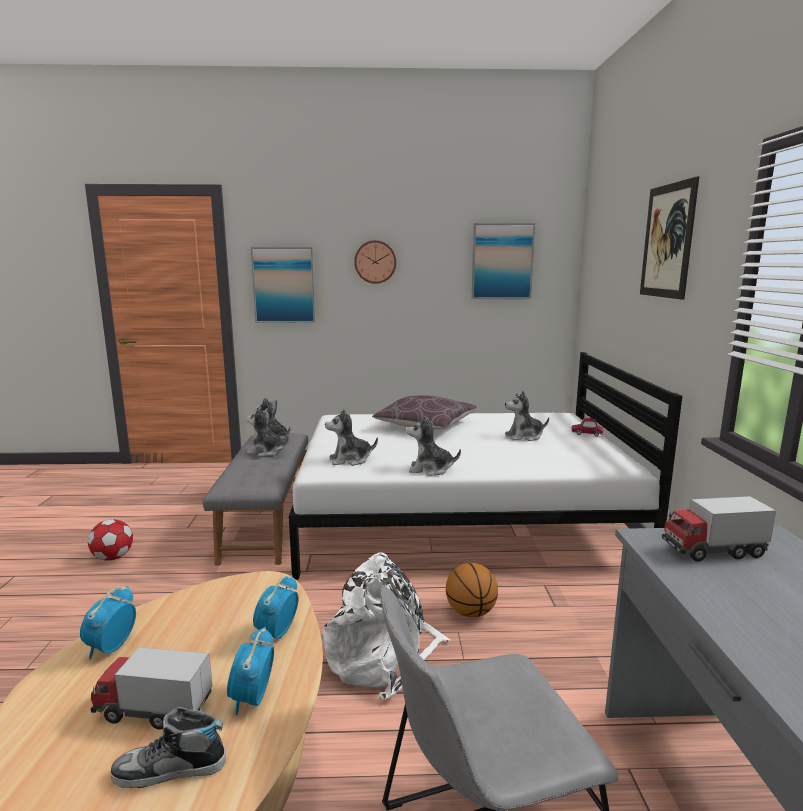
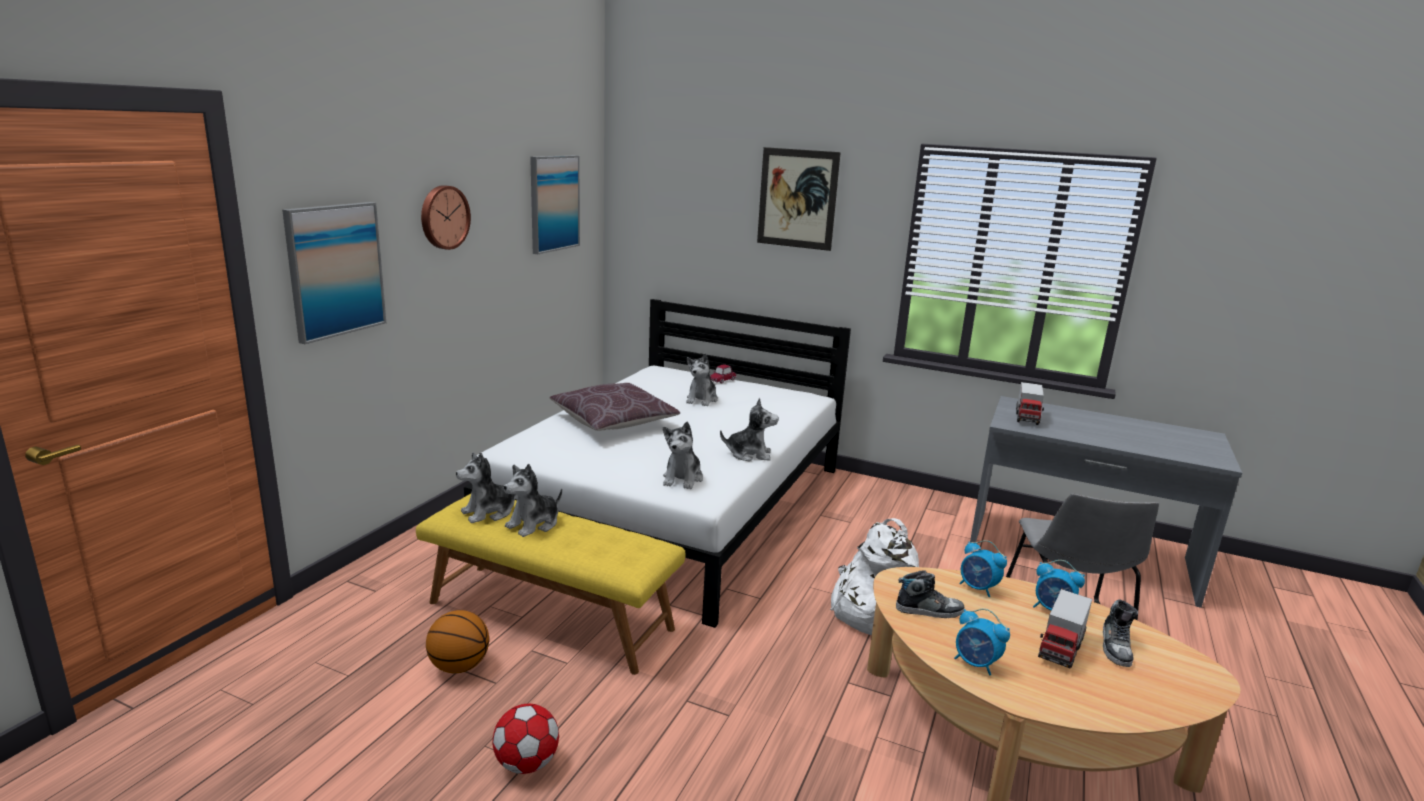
camera: 65 degrees left, 5 degrees up
(212, 607) = (929, 610): none -> shoe
(268, 521) = (551, 614): grey bench -> yellow bench
(430, 469) = (749, 454): plush toy -> plush toy turned 120 degrees counterclockwise
(470, 612) = (837, 556): basketball -> basketball (459, 666)

